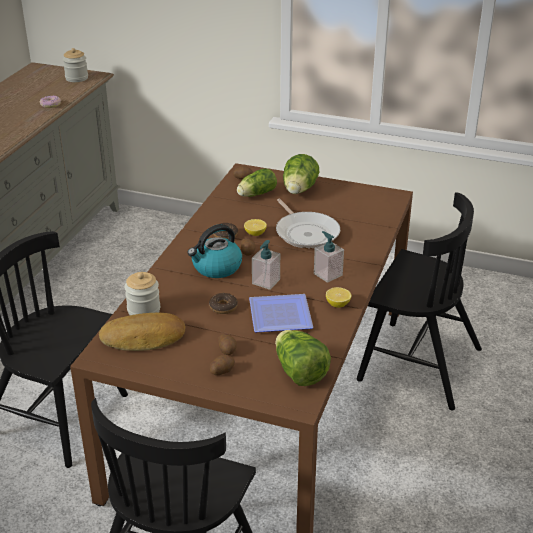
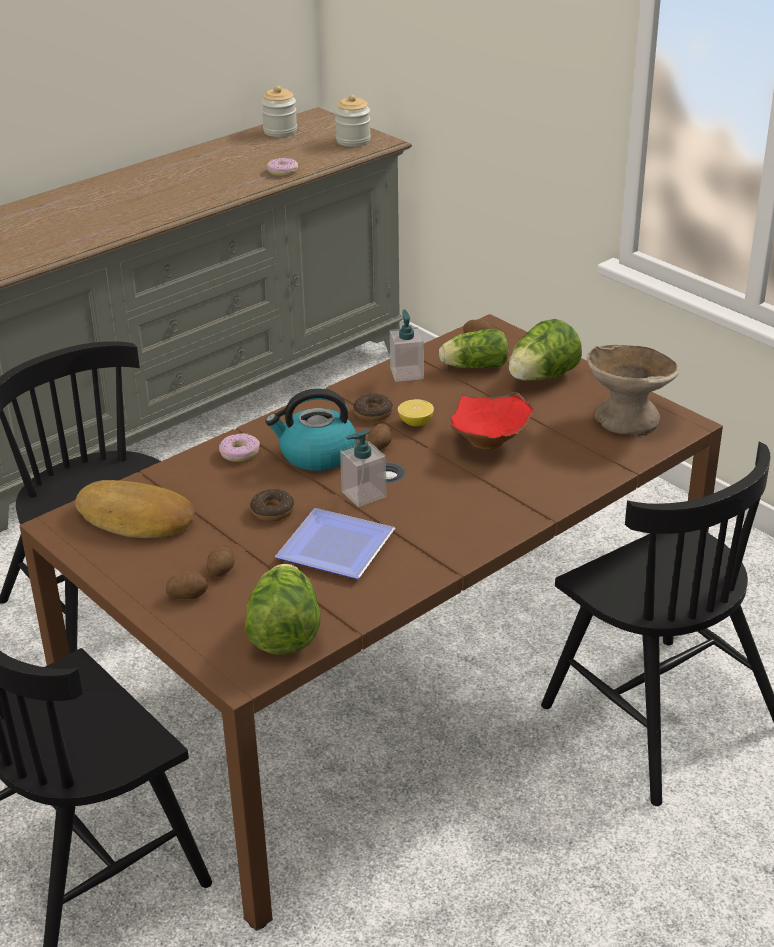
camera: 30 degrees right, 0 degrees up
(144, 310) = (170, 482): jar -> jar (280, 131)
(169, 280) = (239, 453): none -> donut
(306, 232) = (490, 442): frying pan -> red bowl
(328, 274) = (461, 511): soap dispenser -> soap dispenser (406, 373)
(337, 304) = (432, 558): lemon -> none
(363, 200) = (626, 418): none -> beige bowl

